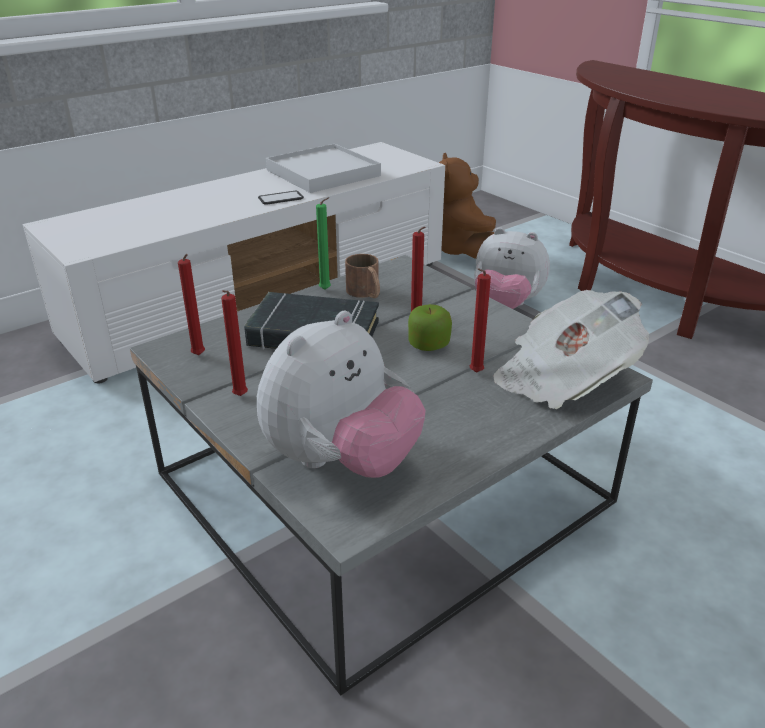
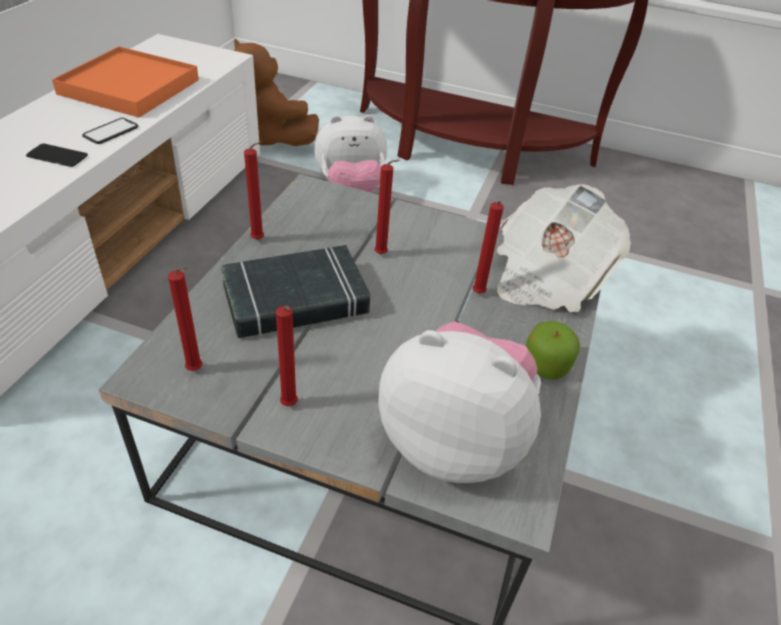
camera: 35 degrees left, 10 degrees up
(230, 207) = (57, 156): none -> phone
(323, 173) = (129, 87): white tray -> orange tray
(326, 290) = (260, 240): green candle -> red candle
(341, 461) = (454, 440): plush toy -> plush toy turned 75 degrees counterclockwise
(366, 293) = (303, 232): brown mug -> none
(429, 345) = (413, 276): apple -> apple (546, 365)

